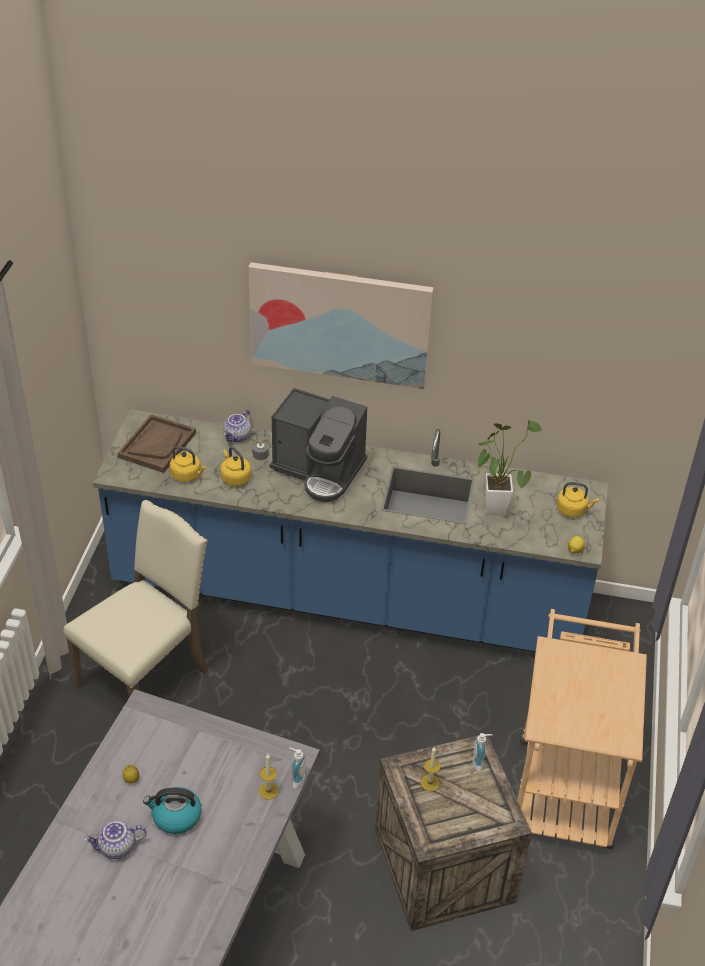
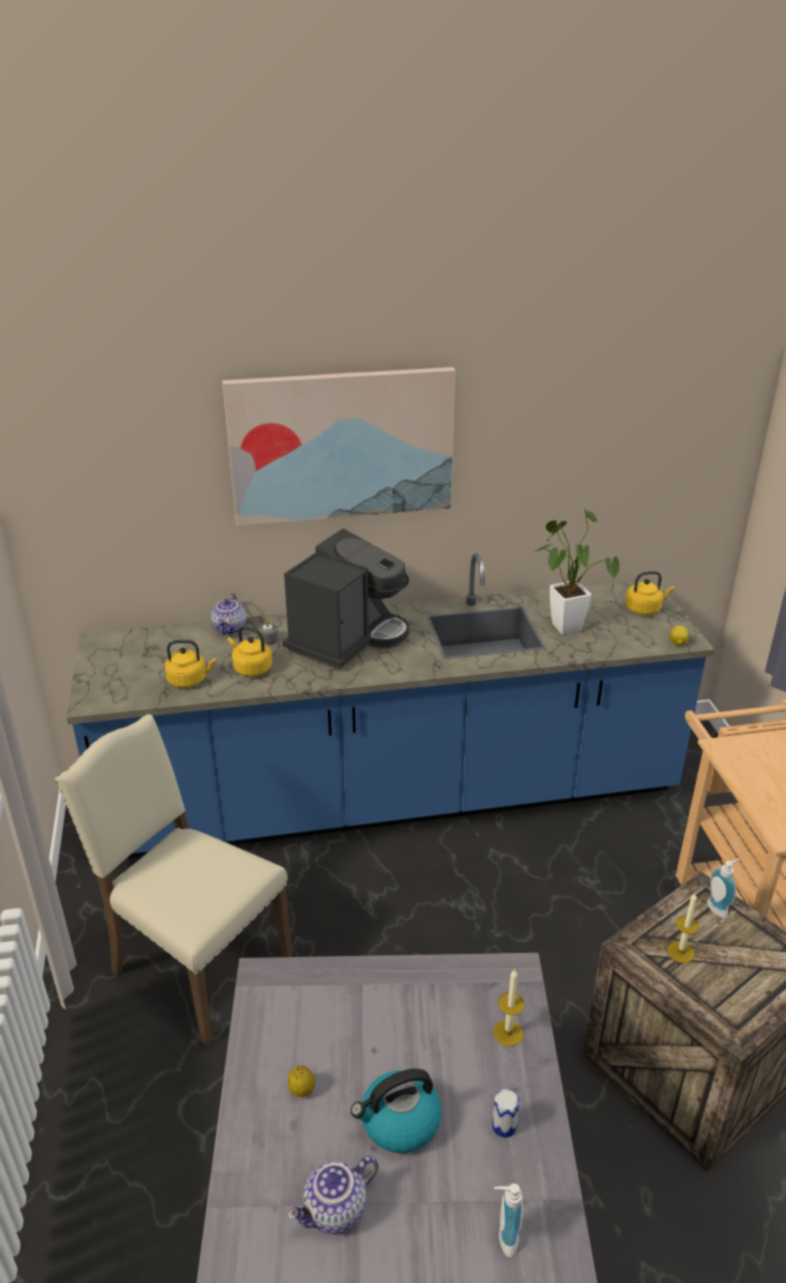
camera: 20 degrees left, 10 degrees down
(147, 677) = (195, 964): beige chair -> beige chair turned 75 degrees counterclockwise
(157, 445) = (134, 659): brown tray -> none
(233, 840) = (504, 1126): none -> can
(296, 779) = (534, 1003): soap dispenser -> soap dispenser (503, 1237)
(319, 470) = (347, 638): coffee machine -> coffee machine turned 60 degrees counterclockwise

